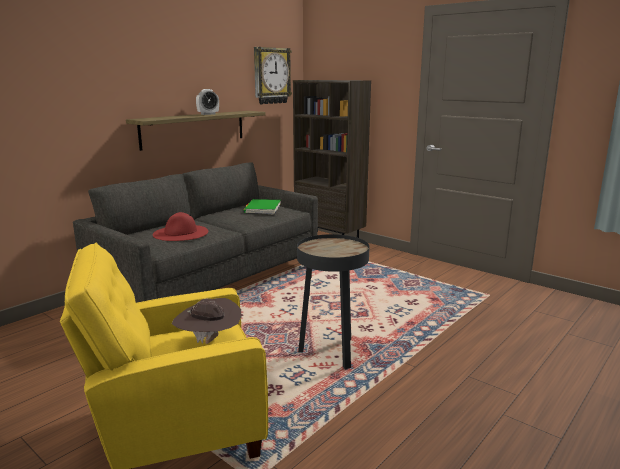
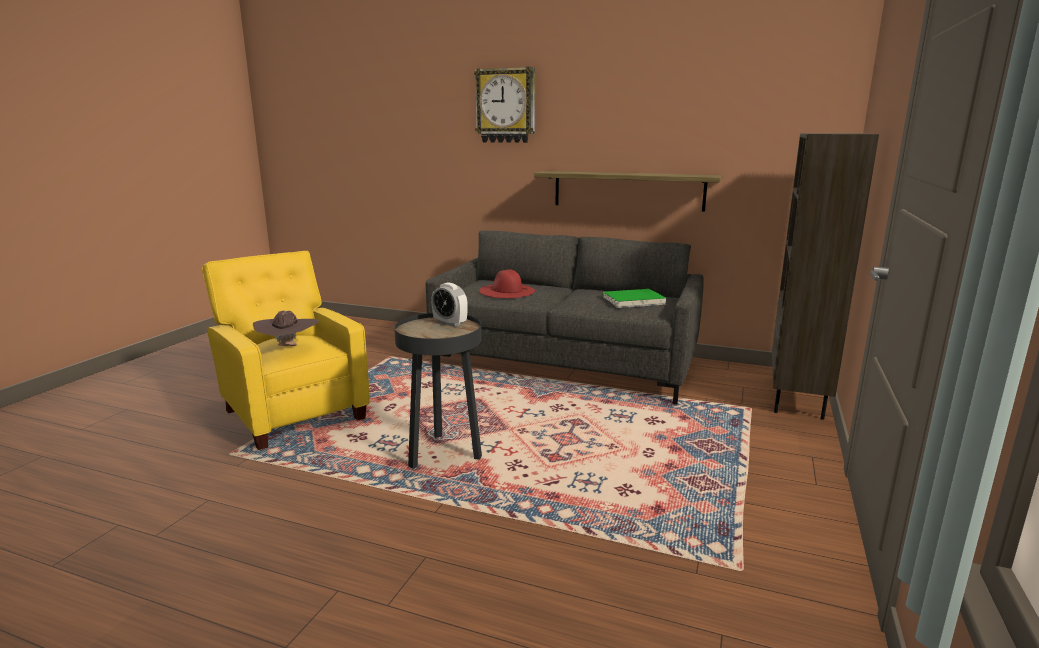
camera: 70 degrees right, 0 degrees up
(208, 114) = (636, 173): alarm clock -> alarm clock (450, 323)
(271, 76) = (779, 126): wall clock -> wall clock (506, 106)

